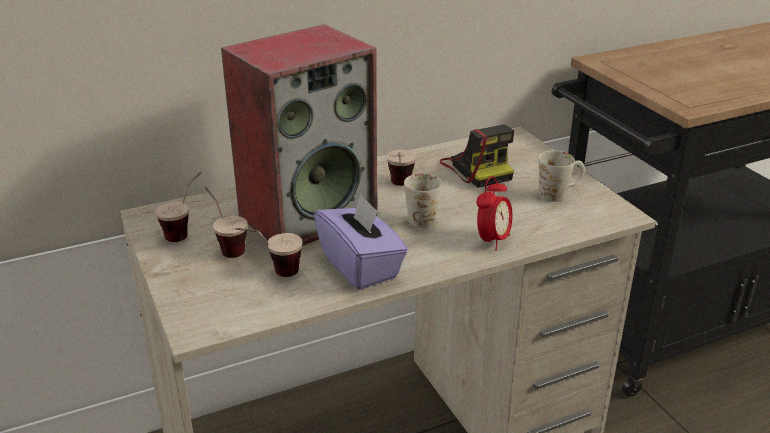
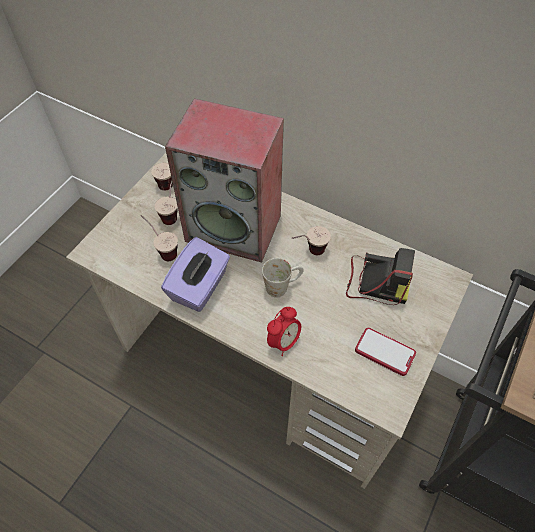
camera: 55 degrees right, 25 degrees up
(477, 169) = (375, 282): camera -> camera turned 105 degrees counterclockwise
(492, 240) = (283, 342): alarm clock -> alarm clock turned 45 degrees counterclockwise
(559, 193) = (384, 352): white mug -> phone

